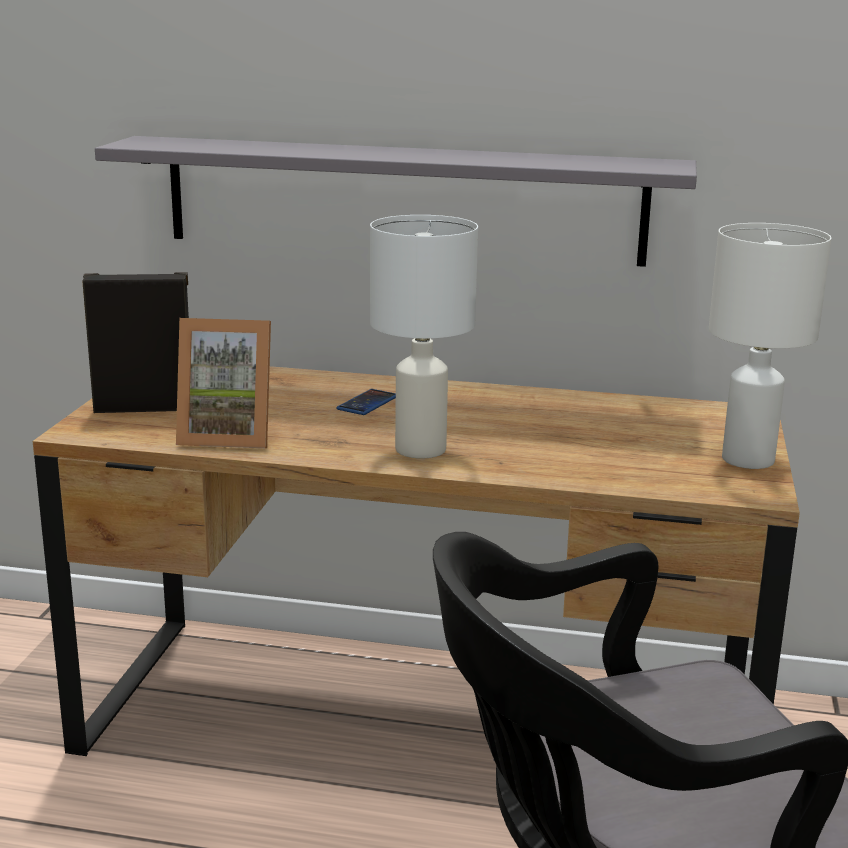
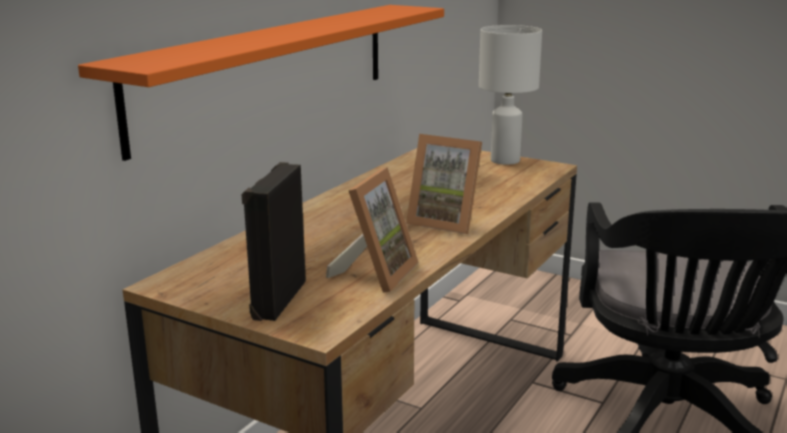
camera: 70 degrees left, 0 degrees up
(367, 403) = (340, 225): phone -> none
(402, 200) = (270, 70): grey shelf -> orange shelf
(421, 450) = (446, 222): white table lamp -> picture frame

